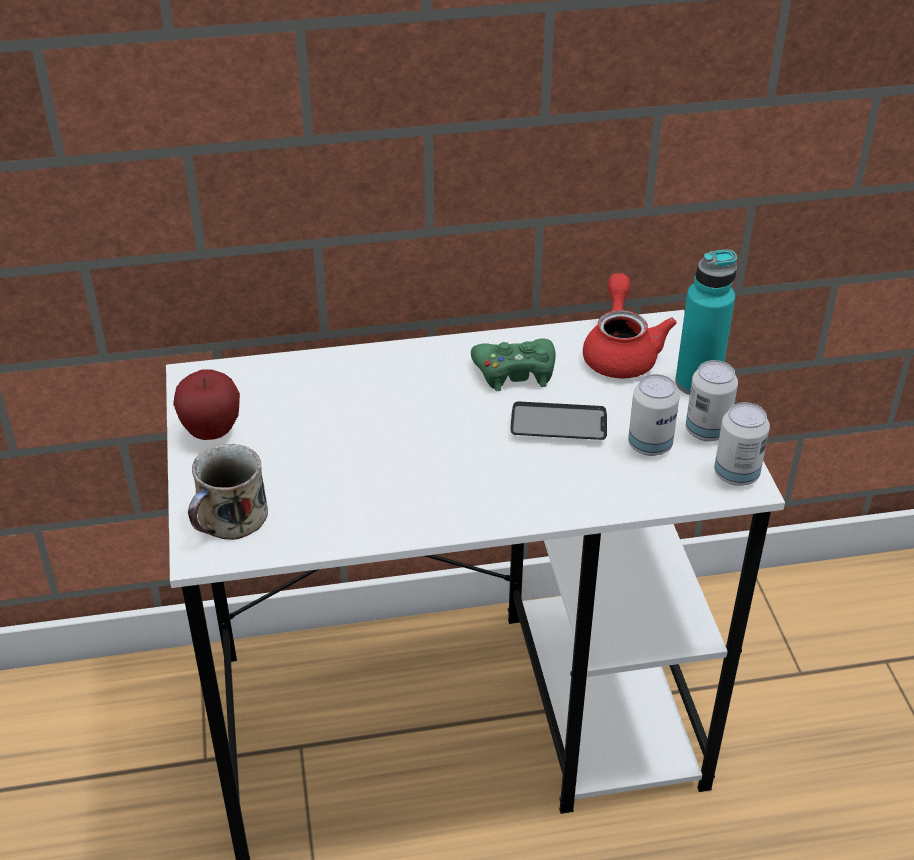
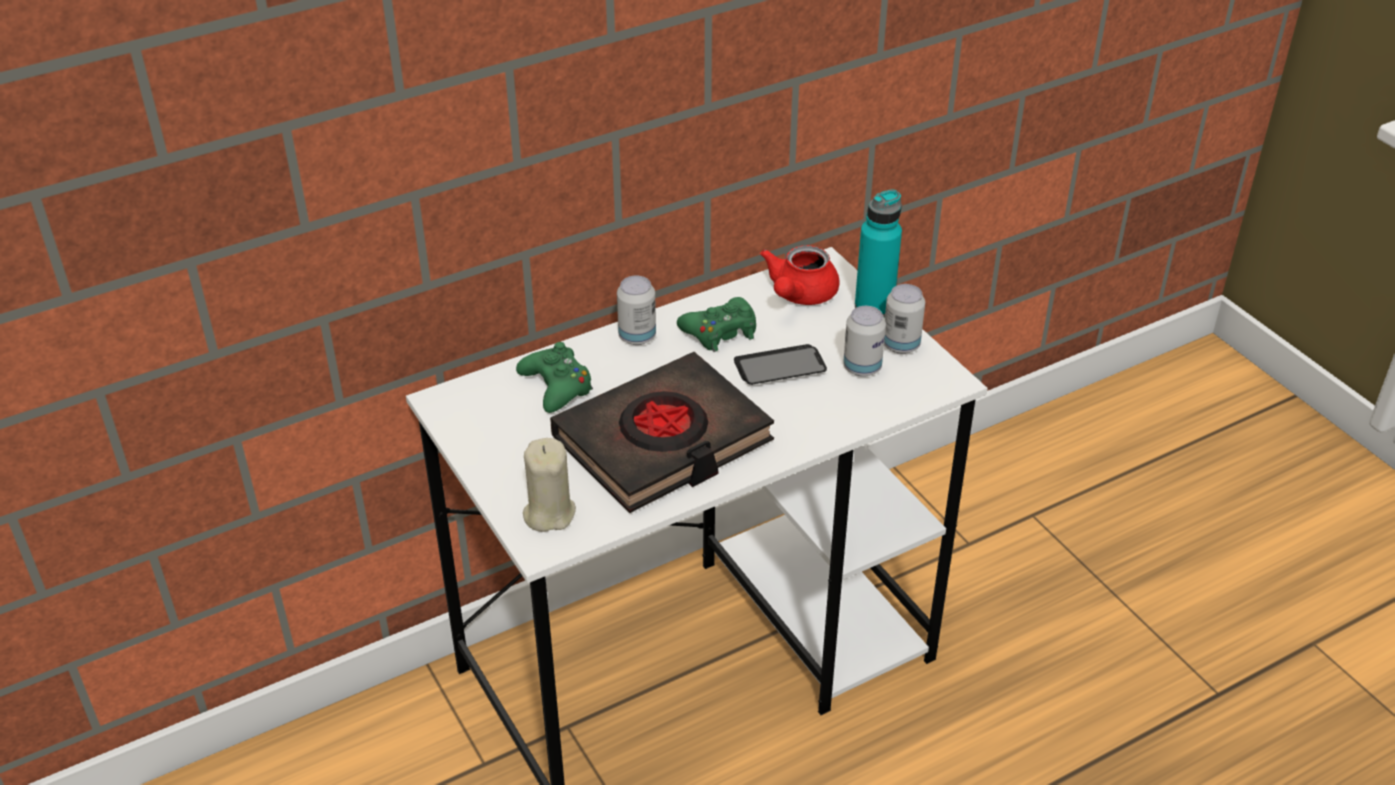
camera: 20 degrees left, 0 degrees up
(211, 432) = (486, 445): apple -> none
(231, 519) = (549, 513): mug -> beige candle
(316, 390) = (557, 386): none -> green game controller
(390, 473) = (663, 442): none -> black book
(621, 352) = (799, 295): red teapot -> red teapot turned 135 degrees counterclockwise
(736, 474) = (940, 375): can -> can (637, 337)

